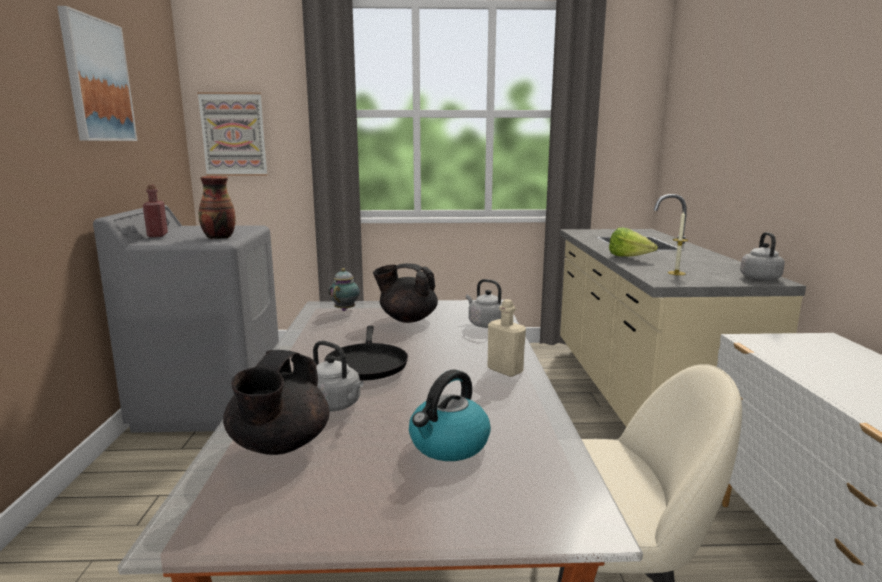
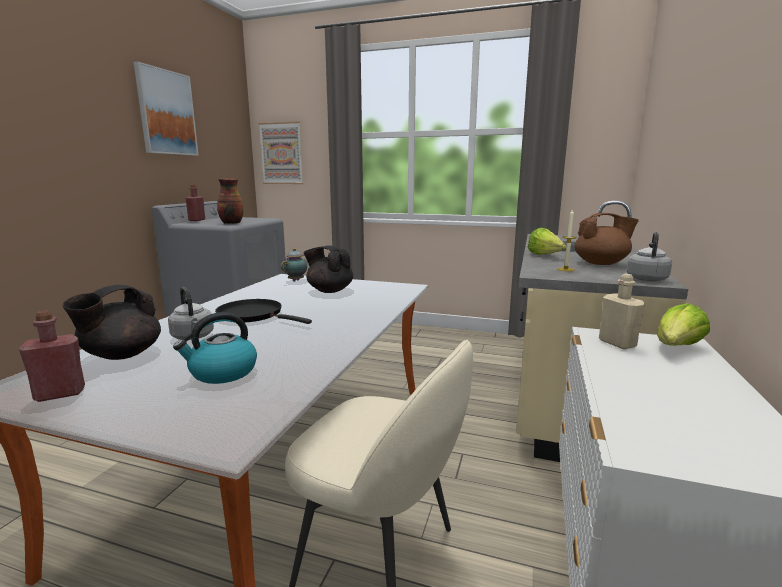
camera: 20 degrees right, 0 degrees up
(285, 514) = (60, 394): none -> red bottle
(366, 364) = (254, 315): black frying pan -> black frying pan turned 105 degrees clockwise
(485, 324) = (381, 299): grey kettle -> none
(505, 370) = (344, 331): beige bottle -> beige bottle (617, 343)
(693, 263) = (601, 263): none -> brown teapot
(828, 344) = (677, 348): none -> lettuce

